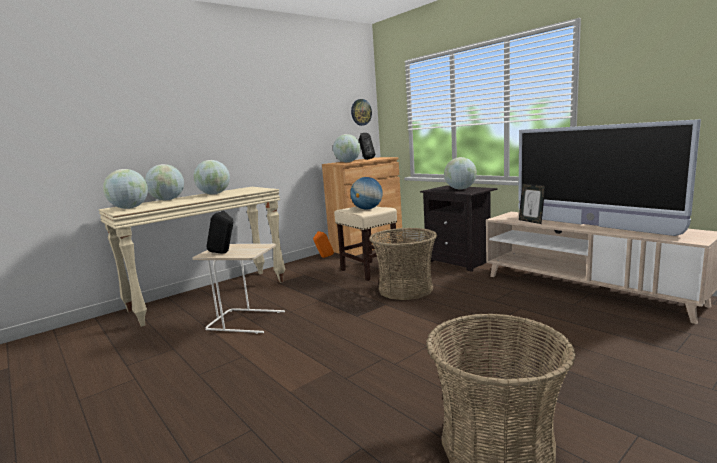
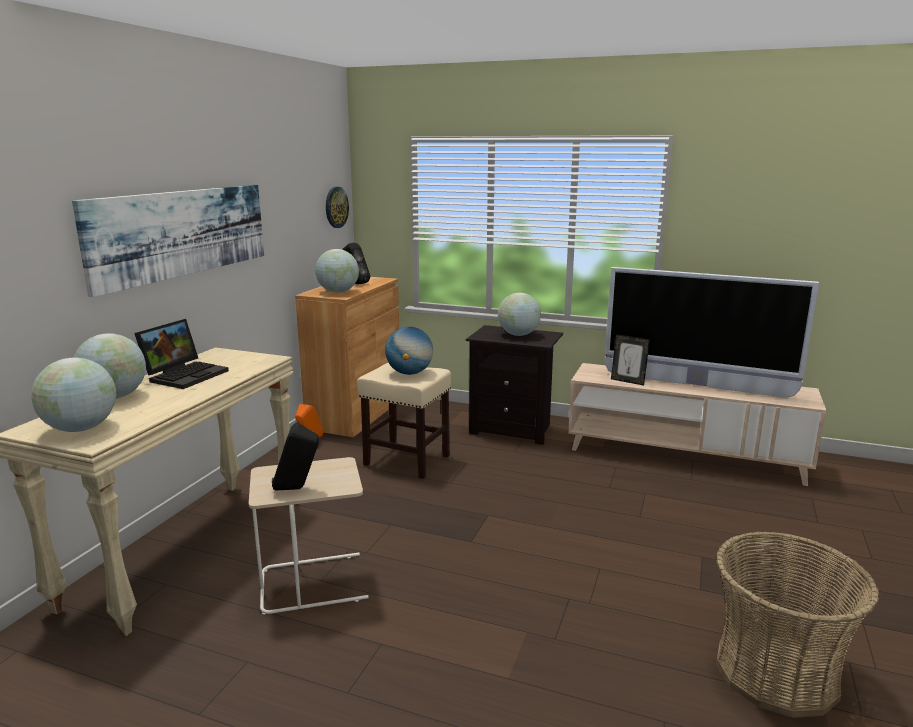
camera: 30 degrees left, 5 degrees up
(214, 194) = (186, 375): globe -> laptop
(231, 117) = (182, 232): none -> picture
(405, 289) = (490, 486): basket -> none

